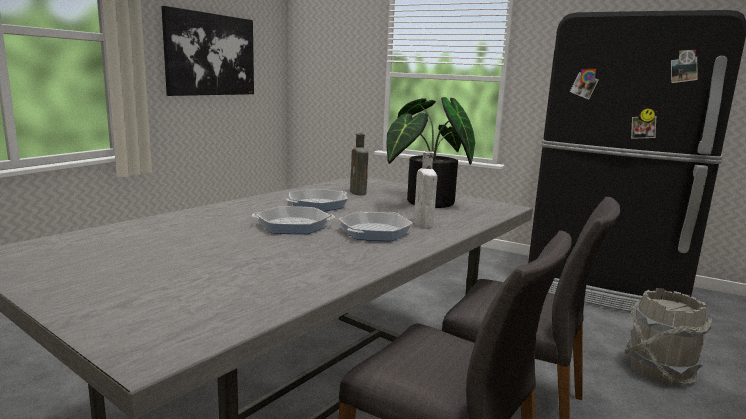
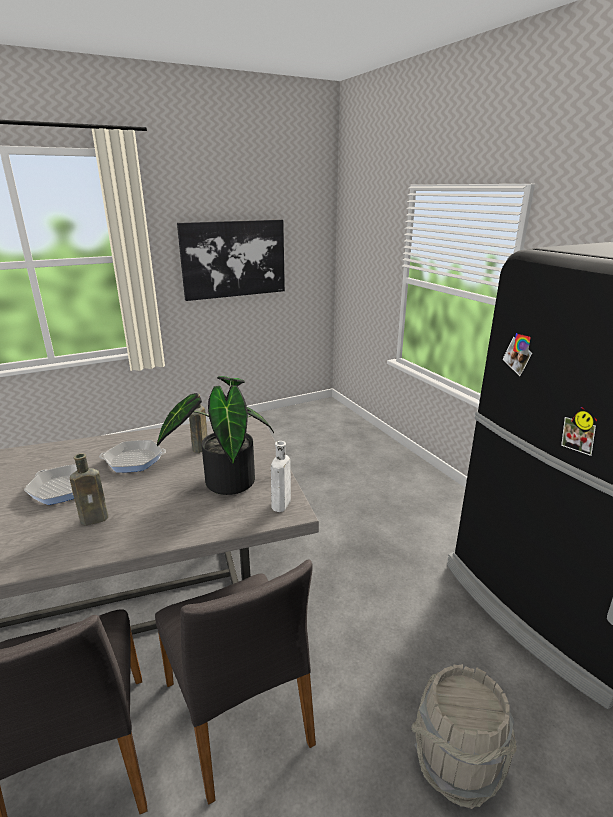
camera: 35 degrees right, 10 degrees up
(375, 232) = (96, 518): frying pan -> brown bottle
(424, 225) = (152, 520): white bottle -> white bottle (280, 505)

